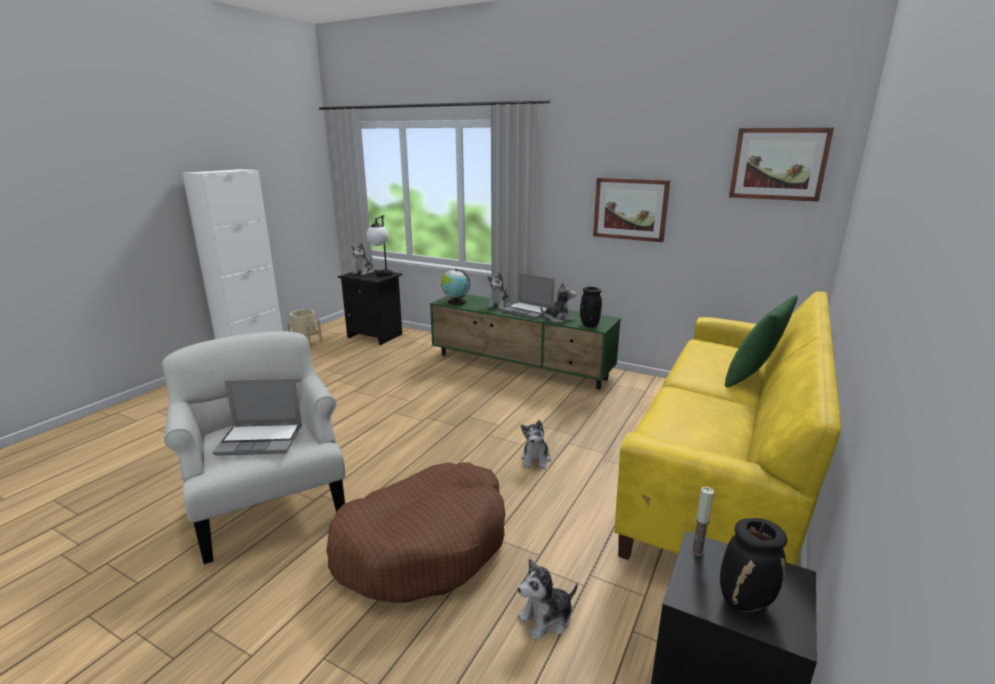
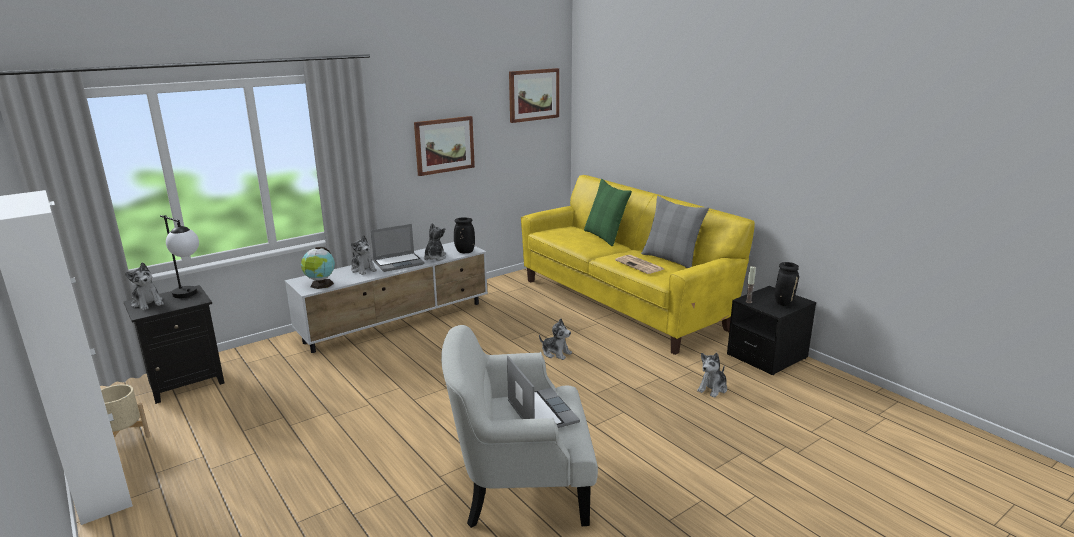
camera: 65 degrees left, 0 degrees up
(261, 440) = (540, 412): laptop -> laptop turned 45 degrees counterclockwise
(424, 545) = (626, 416): brown dog bed -> none
(521, 367) = (397, 322): green tv stand -> white tv stand
(546, 619) = (713, 388): plush toy -> plush toy turned 45 degrees clockwise
(673, 414) = (640, 265): none -> newspaper
(745, 437) = (671, 259): none -> grey pillow

